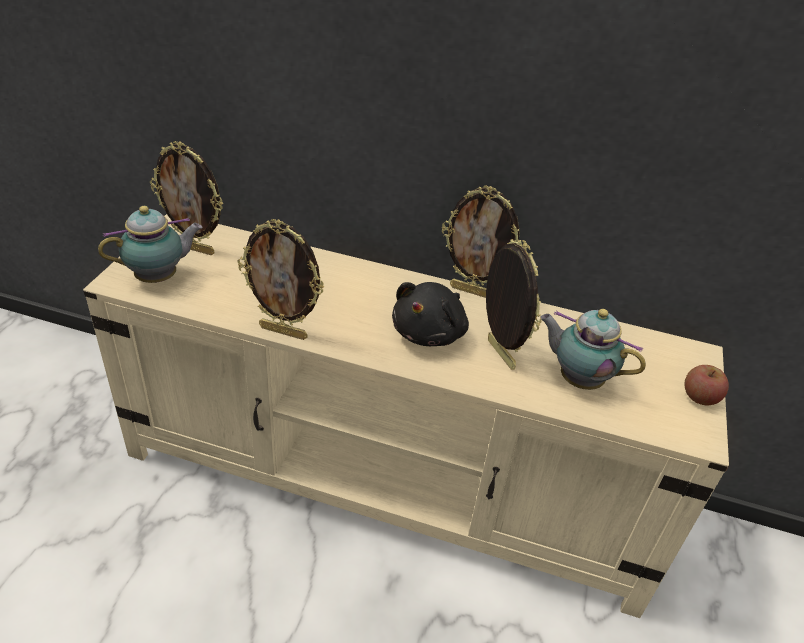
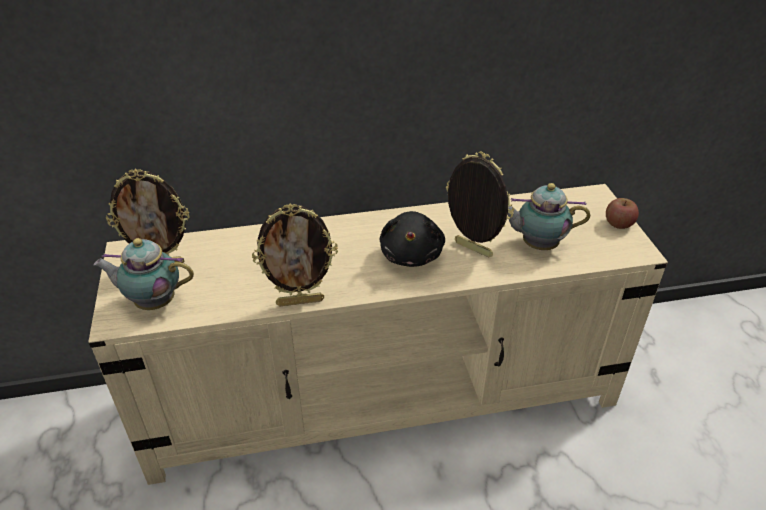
camera: 25 degrees left, 0 degrees up
(160, 278) = (153, 302): teapot -> teapot turned 120 degrees counterclockwise
(472, 291) = (415, 210): picture frame -> none

